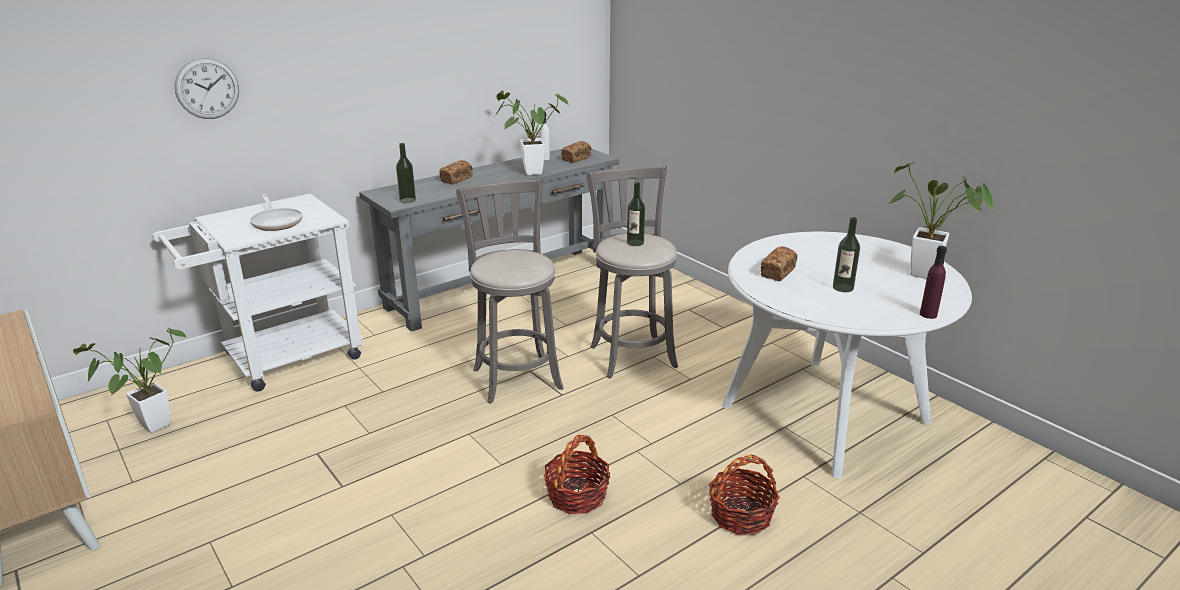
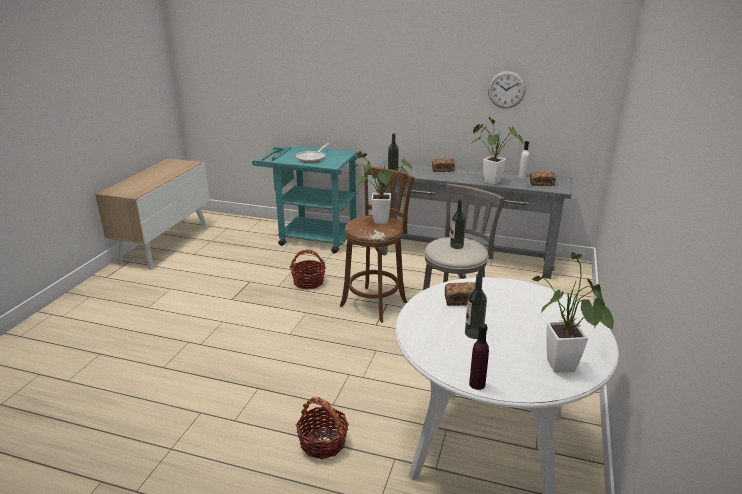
camera: 55 degrees right, 0 degrees up
(149, 428) = (230, 238): potted plant -> potted plant (376, 221)
(207, 88) = (313, 77): wall clock -> wall clock (506, 89)
(281, 359) = (311, 237): white cart -> turquoise cart
(516, 376) = (375, 302): grey stool -> brown stool
(577, 495) = (285, 370): basket -> basket (308, 282)

